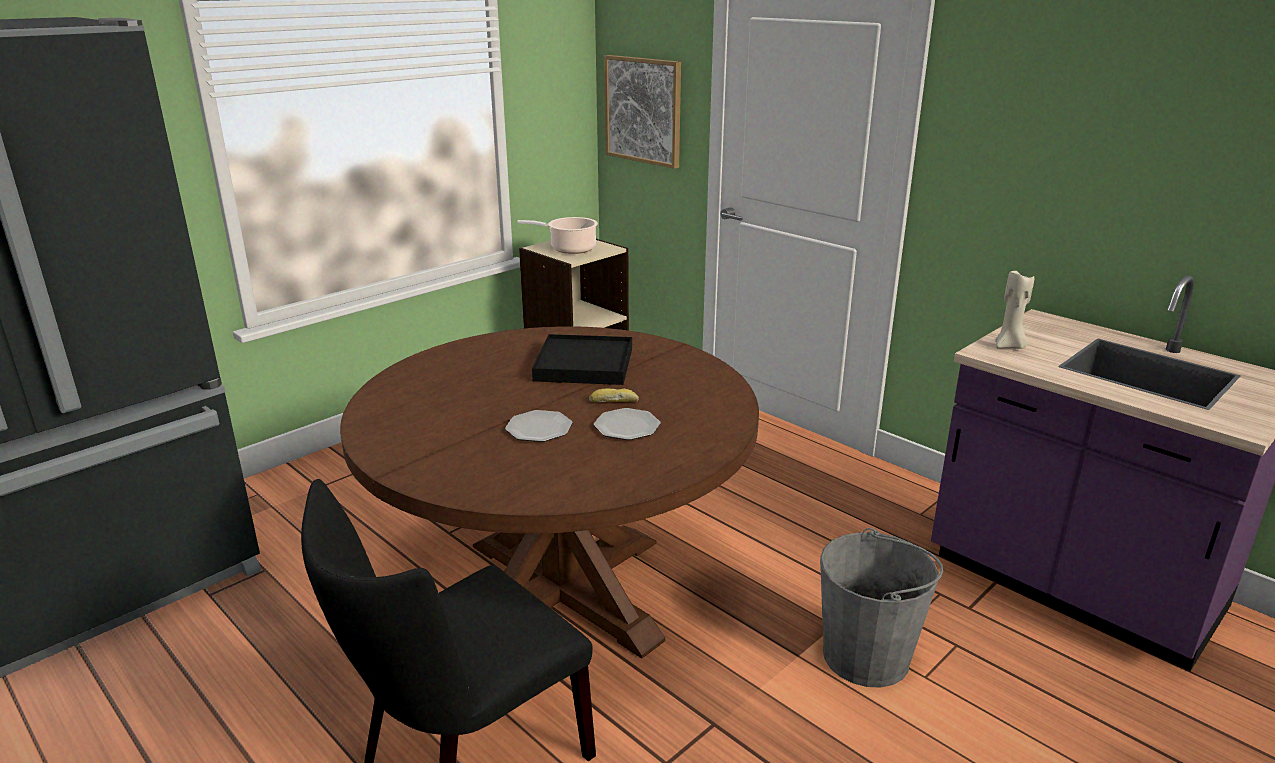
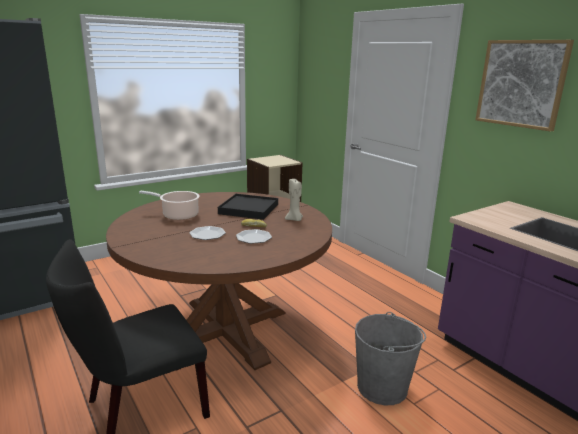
camera: 10 degrees right, 5 degrees down
(570, 249) = (272, 160): cooking pot -> cooking pot (178, 215)
(643, 110) = (318, 93): picture -> picture (521, 83)
(1009, 346) = (484, 216): beige candle -> beige candle (294, 219)

